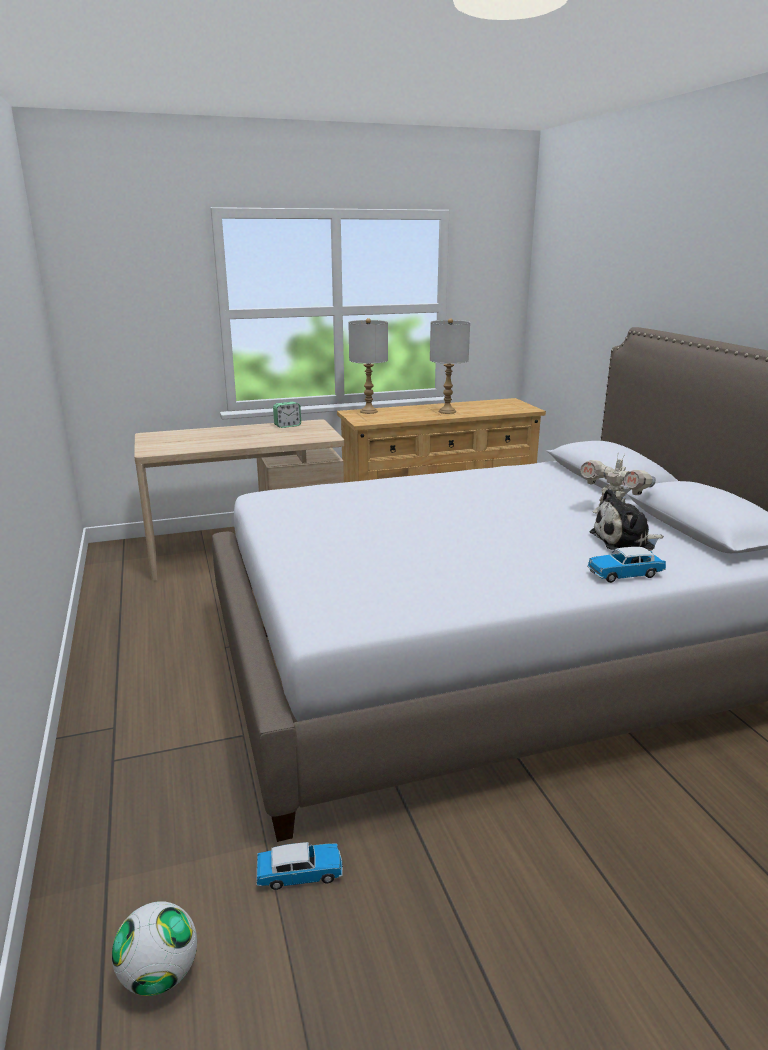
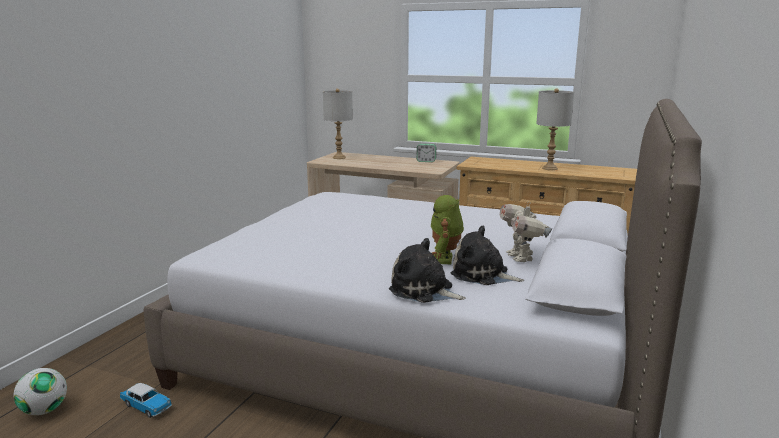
camera: 40 degrees right, 5 degrees down
(369, 411) = (490, 160): grey table lamp -> grey table lamp (339, 157)
(564, 536) = (445, 259): none -> toy robot
(624, 574) = (424, 291): toy car -> plush toy

